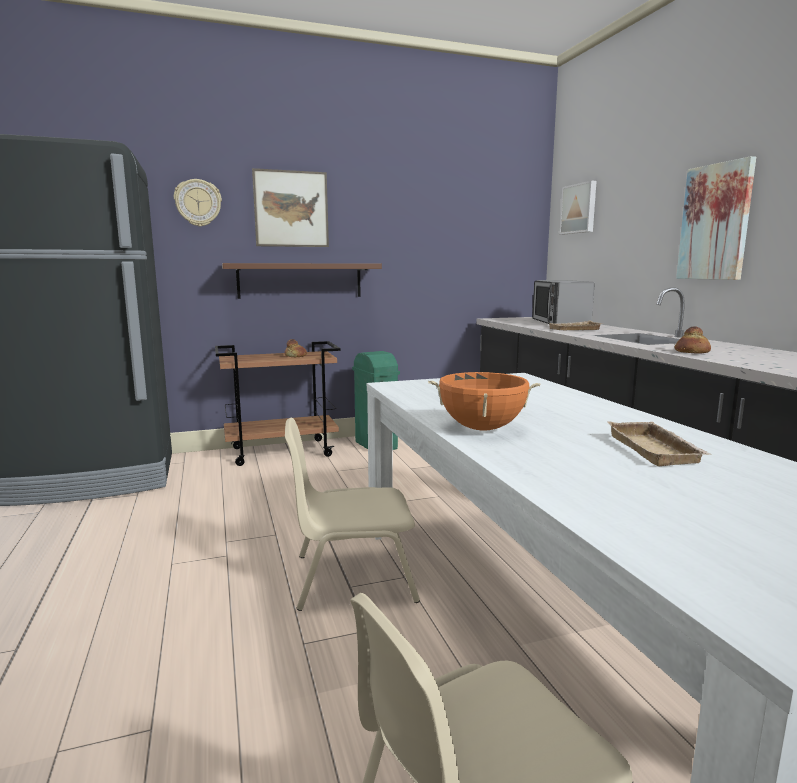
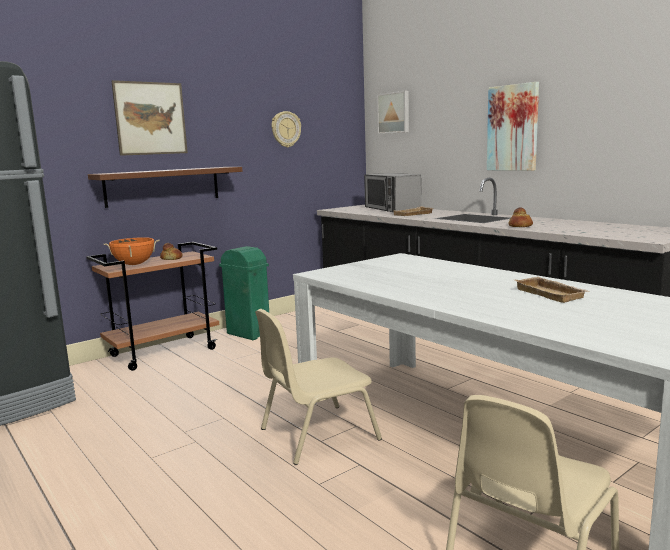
camera: 20 degrees left, 0 degrees up
(198, 203) = (60, 115): wall clock -> wall clock (285, 129)
(481, 428) = (431, 295): orange cooking pot -> orange cooking pot (134, 264)

